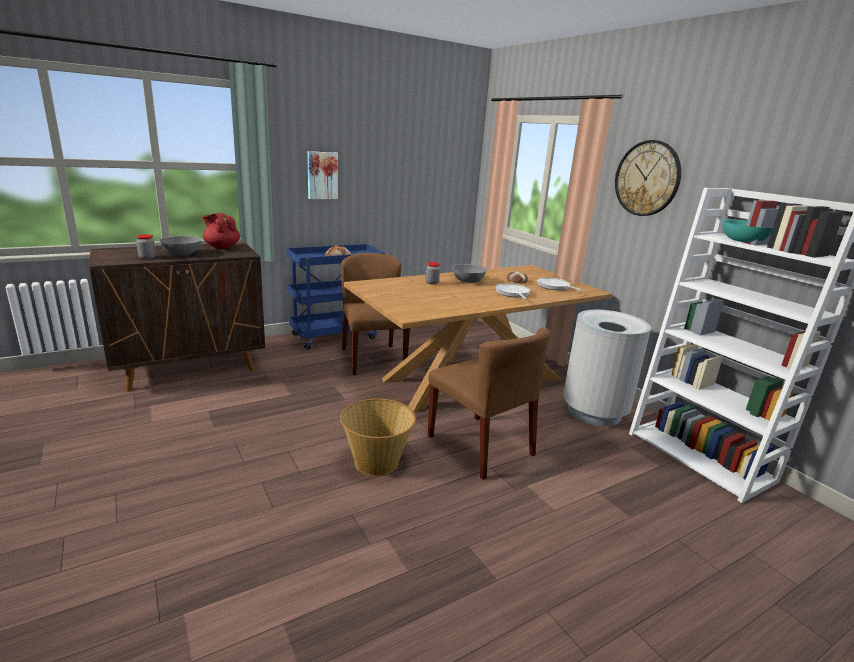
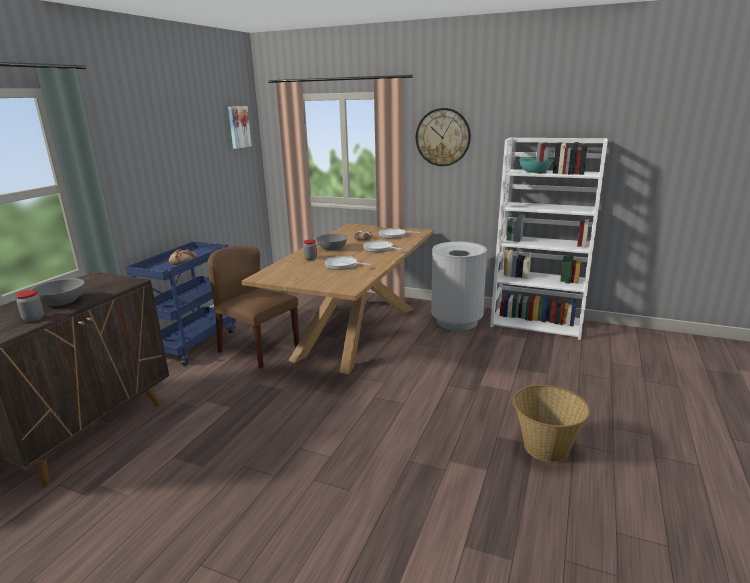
camera: 35 degrees left, 0 degrees up
(222, 247) = (86, 283): red teapot -> none
(322, 175) = (141, 180): picture -> picture (238, 127)
(376, 461) = (373, 419): basket -> basket (545, 447)
(447, 296) = (343, 265): none -> frying pan
(481, 446) = (423, 374): brown chair -> none

